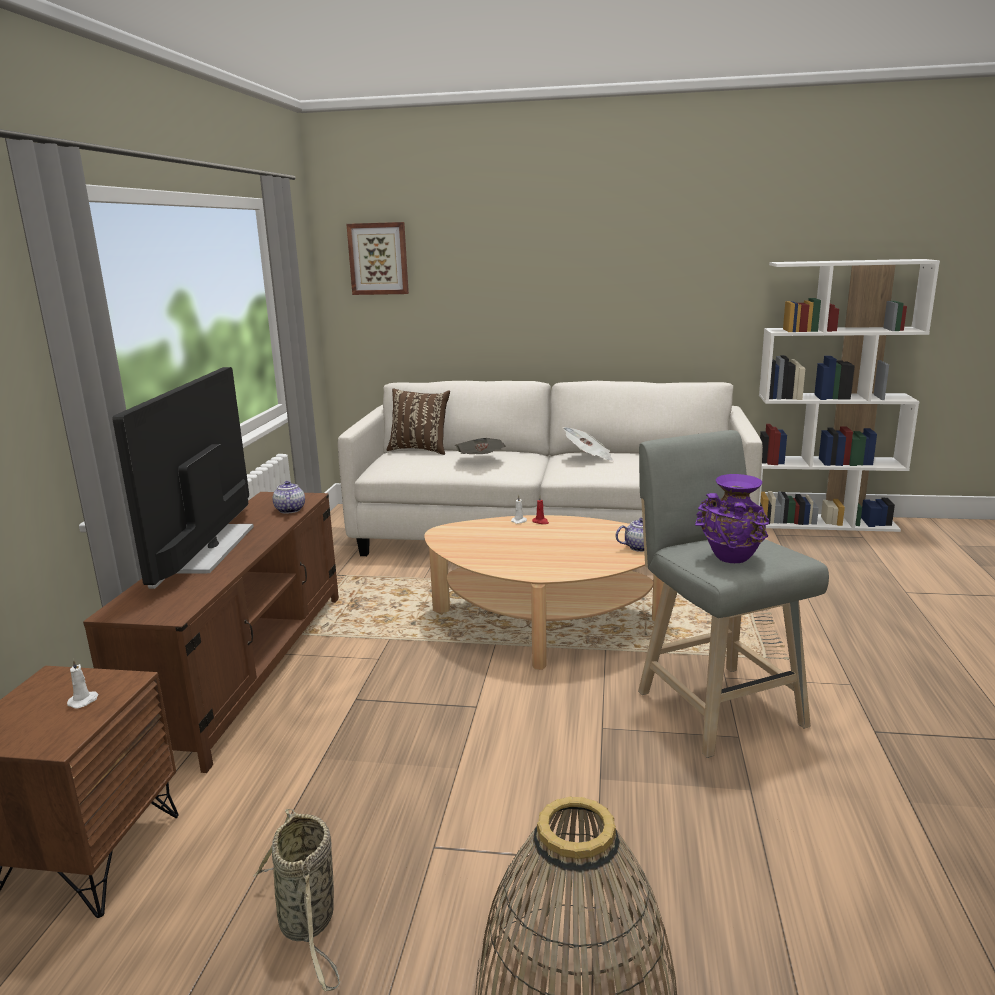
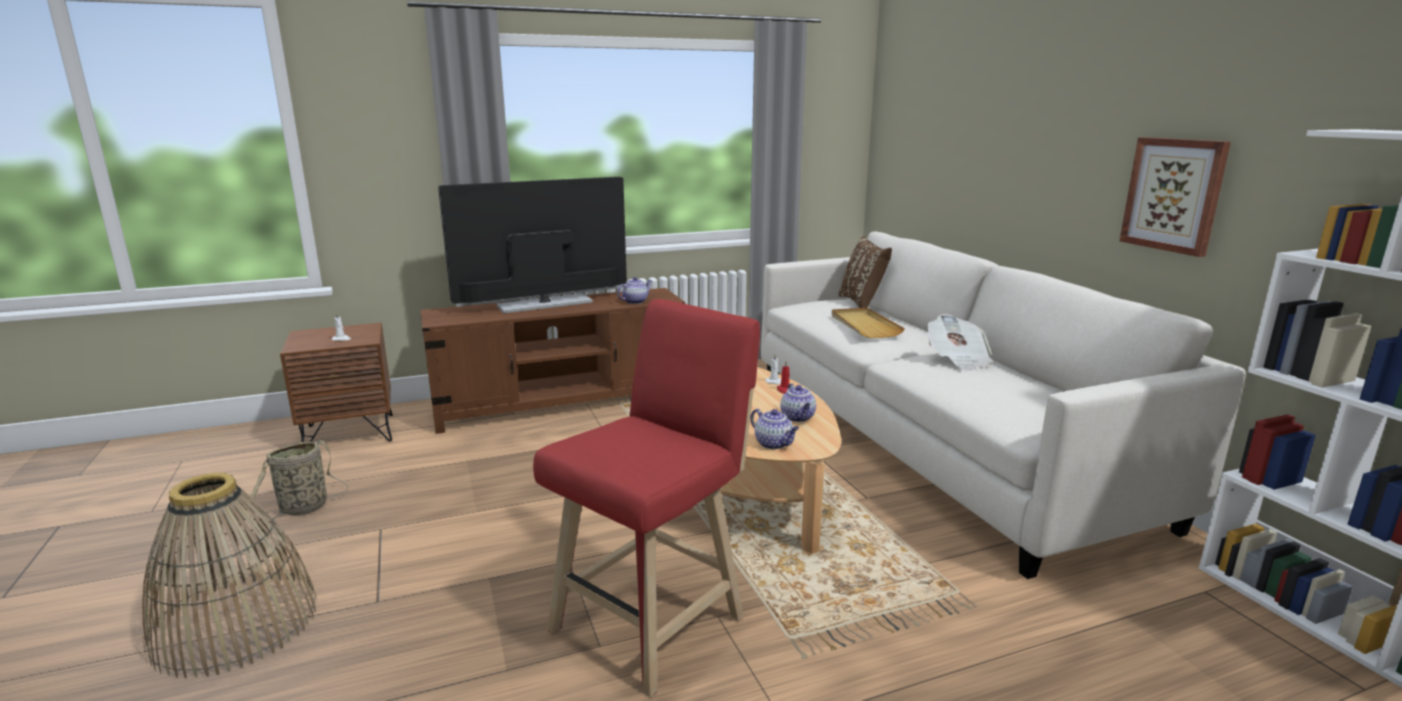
camera: 60 degrees right, 0 degrees up
(378, 259) = (911, 102): picture -> picture (1174, 195)
(481, 460) = (864, 325): newspaper -> beige tray
(600, 530) = (798, 418): none -> teapot
(715, 704) = (655, 619): grey stool -> red stool
(731, 559) = (603, 441): purple vase -> none

